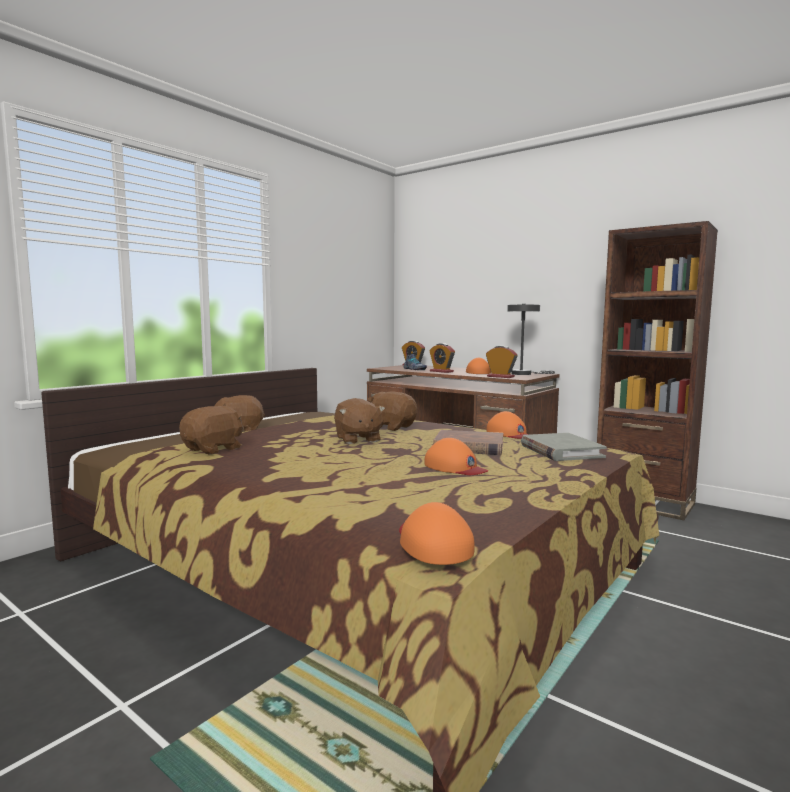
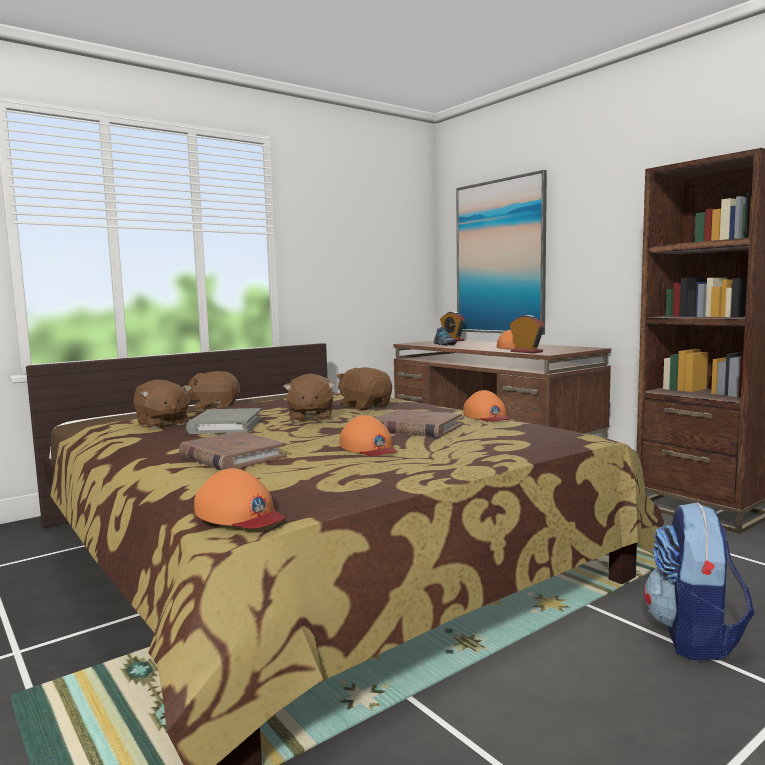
camera: 15 degrees right, 0 degrees up
(214, 449) = (162, 424): brown plush toy -> brown plush toy turned 90 degrees clockwise
(338, 482) = (232, 456): none -> brown book
(432, 543) = (240, 514): orange cap -> orange cap turned 135 degrees clockwise
(441, 371) = (470, 346): alarm clock -> none
(457, 295) = (500, 257): none -> picture
(524, 374) = (565, 348): grey table lamp -> none
(560, 451) = (516, 435): grey book -> grey book (225, 426)
(719, 610) = (694, 637): none -> backpack

